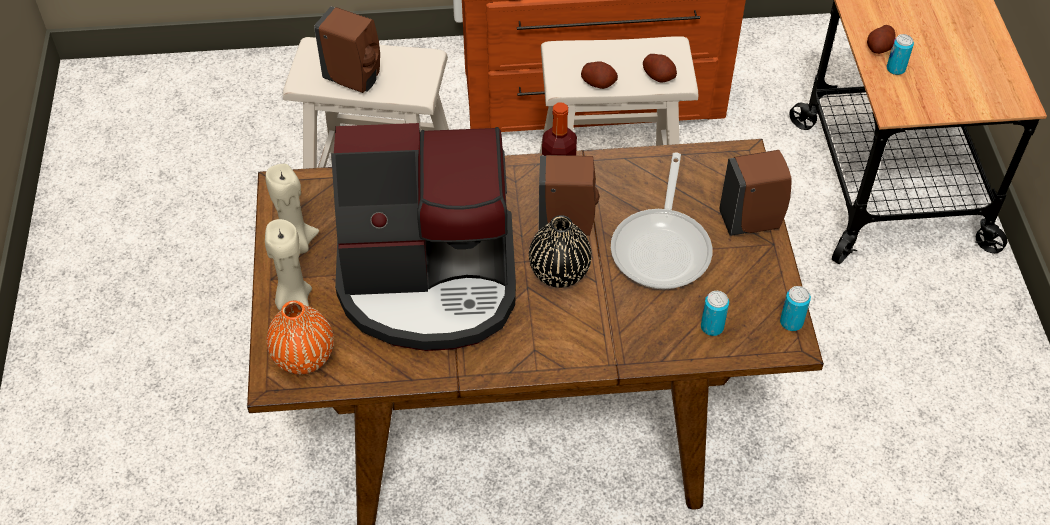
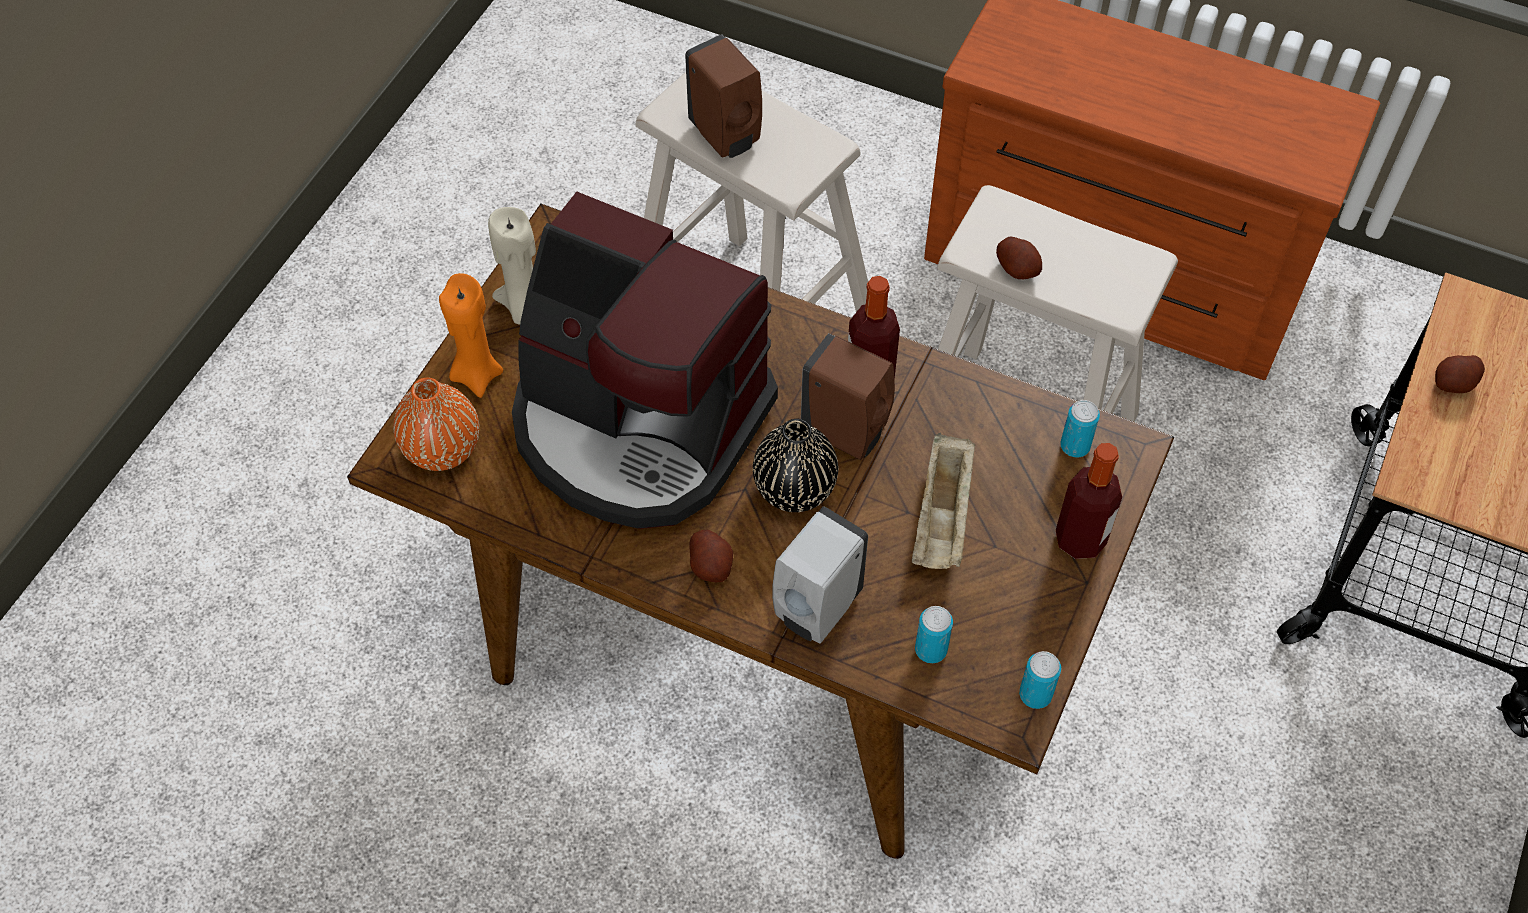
camera: 30 degrees right, 5 degrees up
(293, 299) = (477, 374): beige candle -> orange candle
(626, 338) = (815, 610): none -> white soap dispenser
(659, 76) = (1101, 293): potato -> potato (711, 565)
(663, 247) = (943, 518): frying pan -> beige tray
(752, 221) = (1080, 539): brown soap dispenser -> bottle
(895, 69) = (1455, 423): can -> can (1075, 446)

